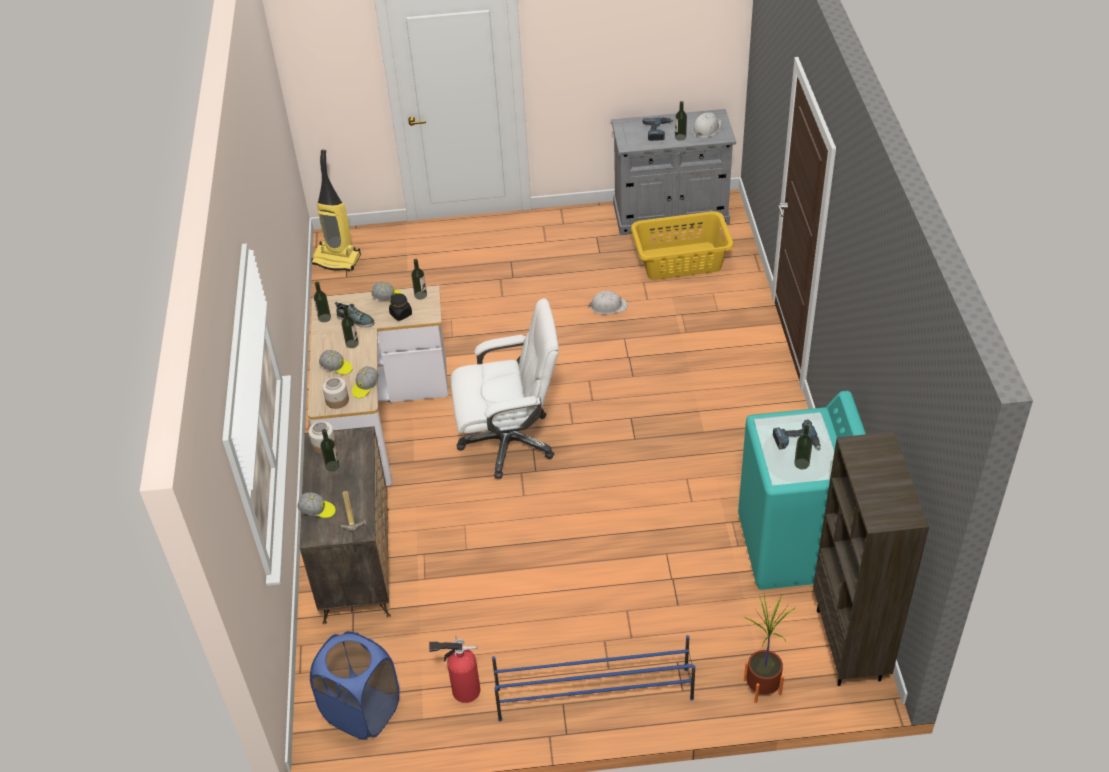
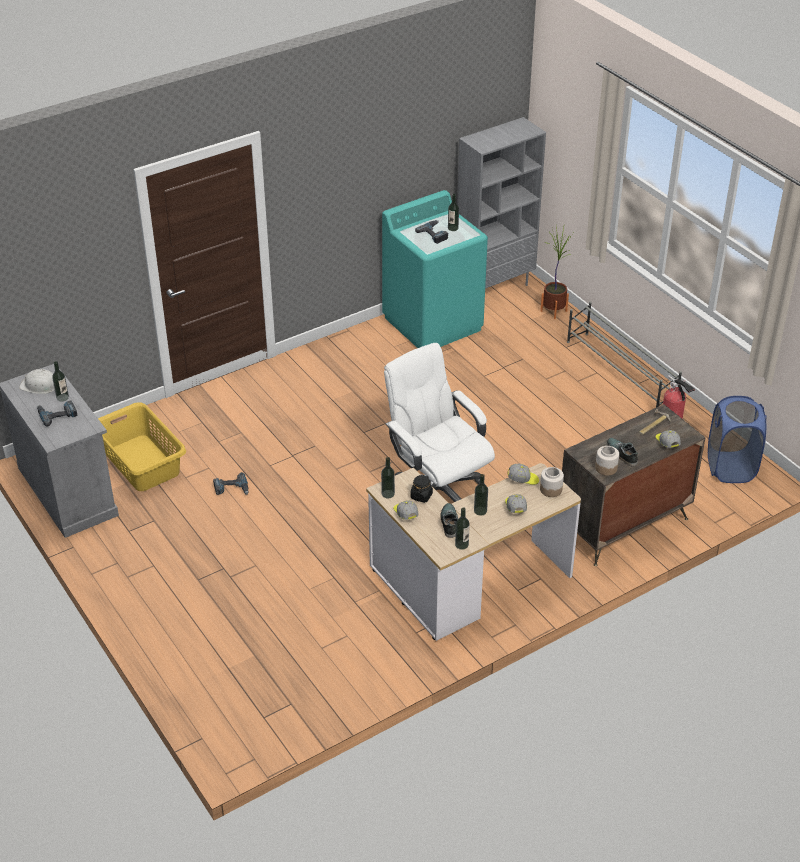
camera: 120 degrees left, 5 degrees down
(332, 466) = (621, 454): bottle -> shoe
(337, 259) = (266, 727): vacuum cleaner -> none
(593, 693) = (620, 373): blue shoe rack -> grey shoe rack
(608, 306) = (231, 489): white hard hat -> power drill
(849, 645) = (494, 287): brown bookcase -> grey bookcase

